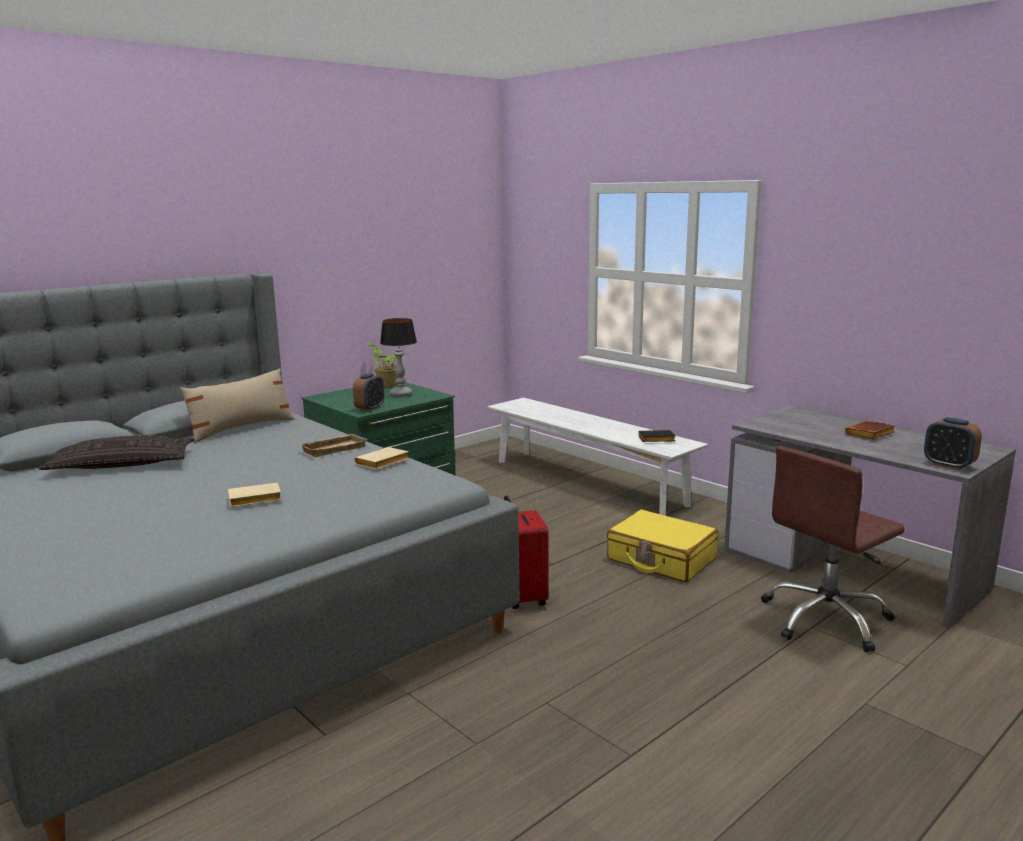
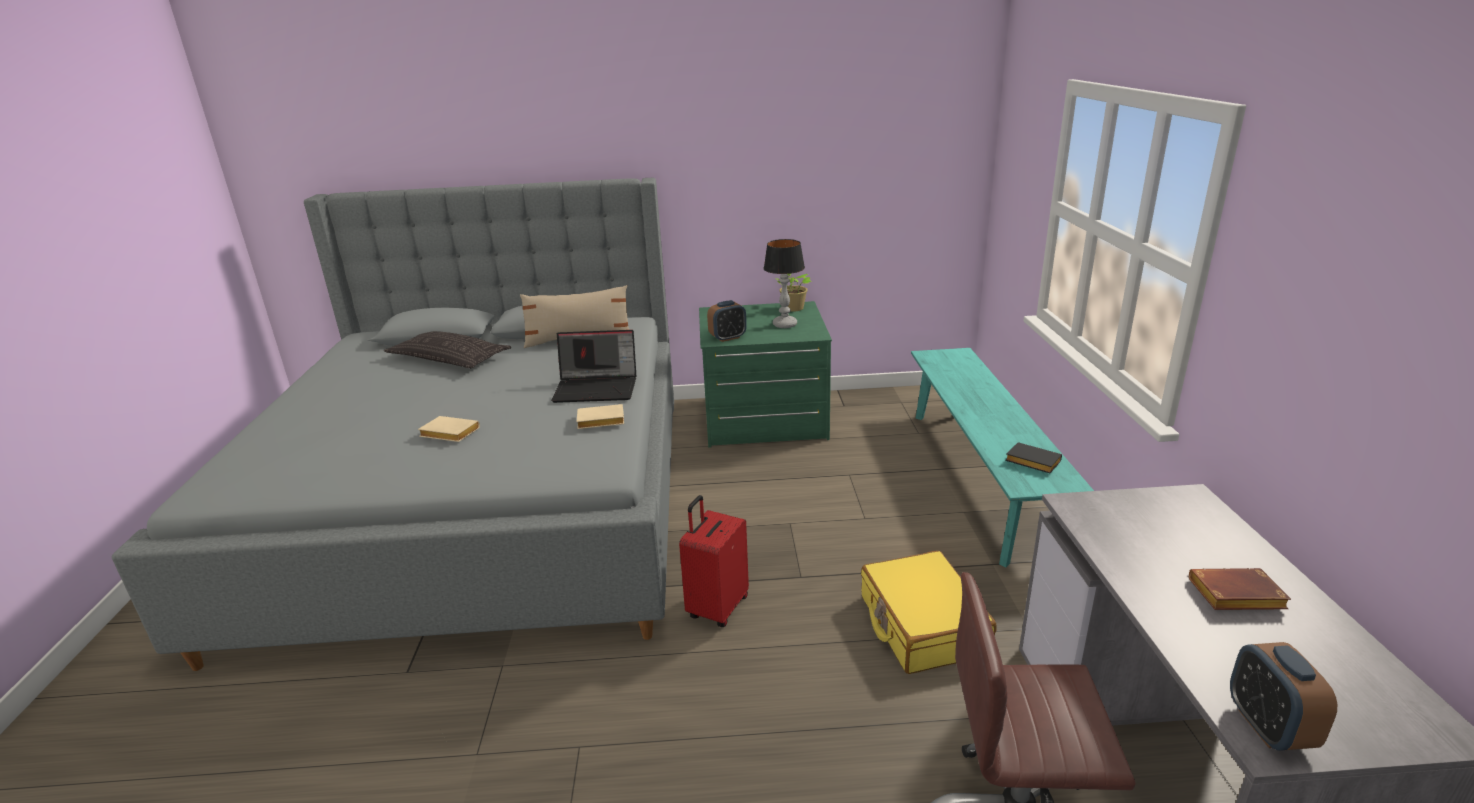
camera: 40 degrees right, 10 degrees up
(333, 448) = (597, 388): beige tray -> laptop
(587, 482) = (979, 478): white bench -> turquoise bench

